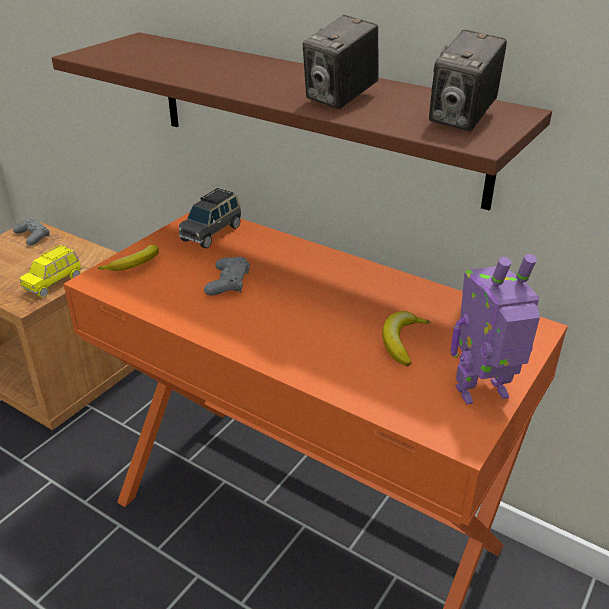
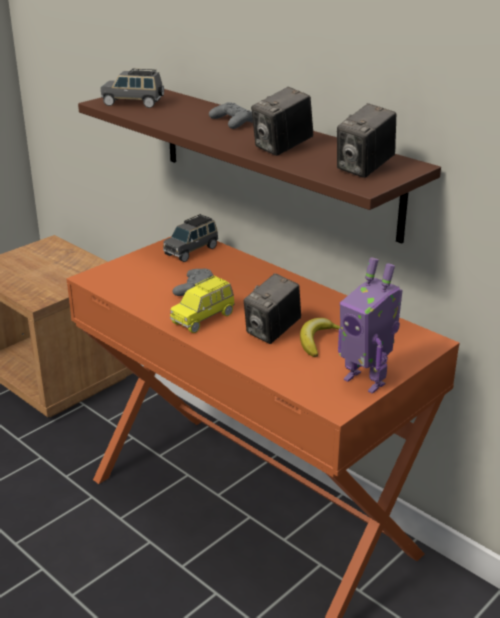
camera: 10 degrees right, 5 degrees down
(33, 236) = (52, 249): grey game controller -> grey game controller (232, 122)
(54, 283) = (63, 288): yellow toy car -> yellow toy car (203, 318)
(125, 54) = (133, 103): none -> grey toy car
(135, 265) = (124, 270): banana -> none
(343, 335) = (272, 332): none -> camera
(483, 394) = (366, 380): toy robot -> toy robot turned 135 degrees counterclockwise

